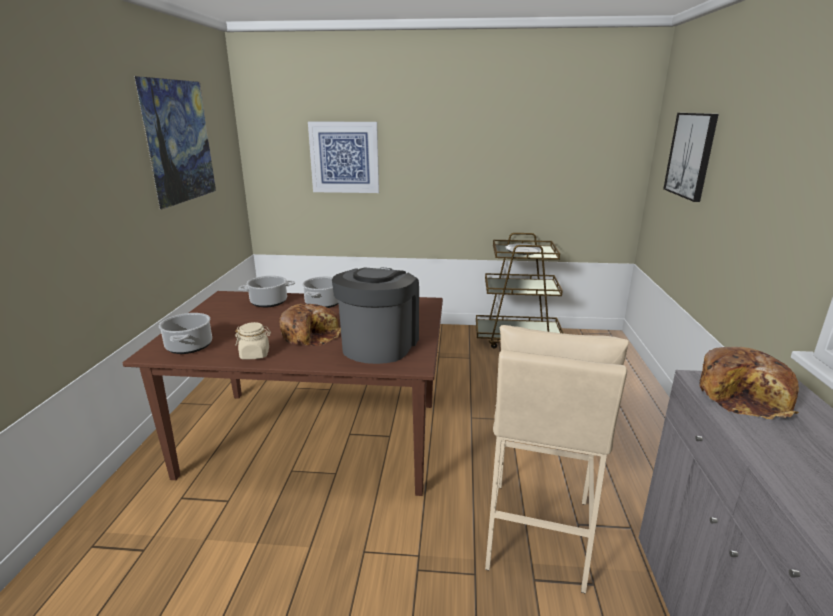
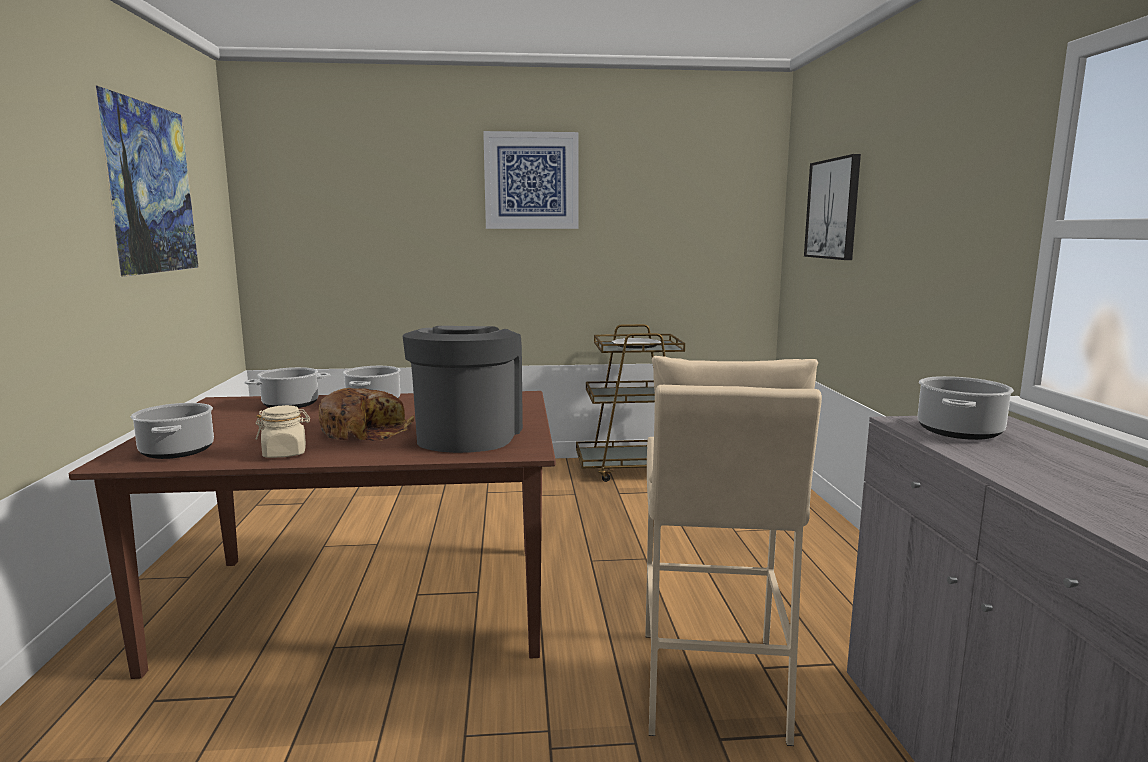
camera: 10 degrees left, 10 degrees down
(344, 157) = (385, 228): picture -> picture (531, 181)
(745, 396) = (958, 431): bread -> cooking pot

